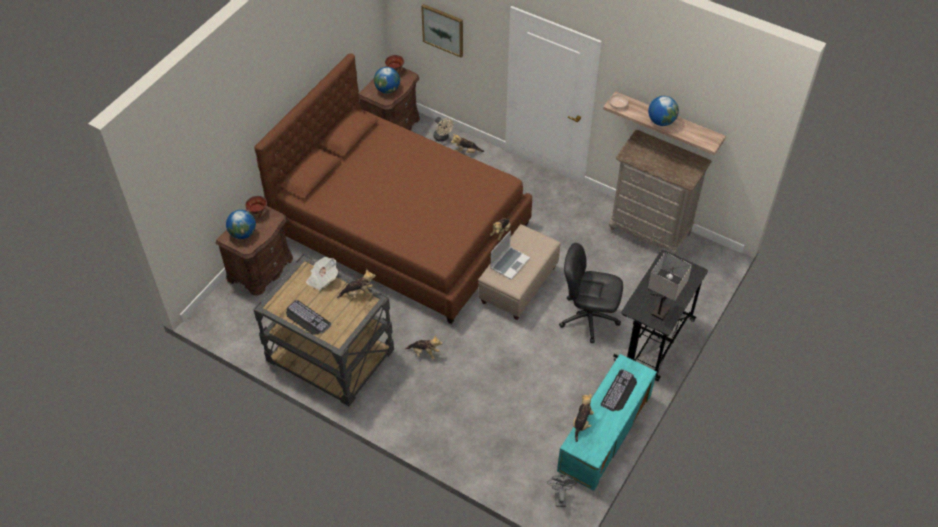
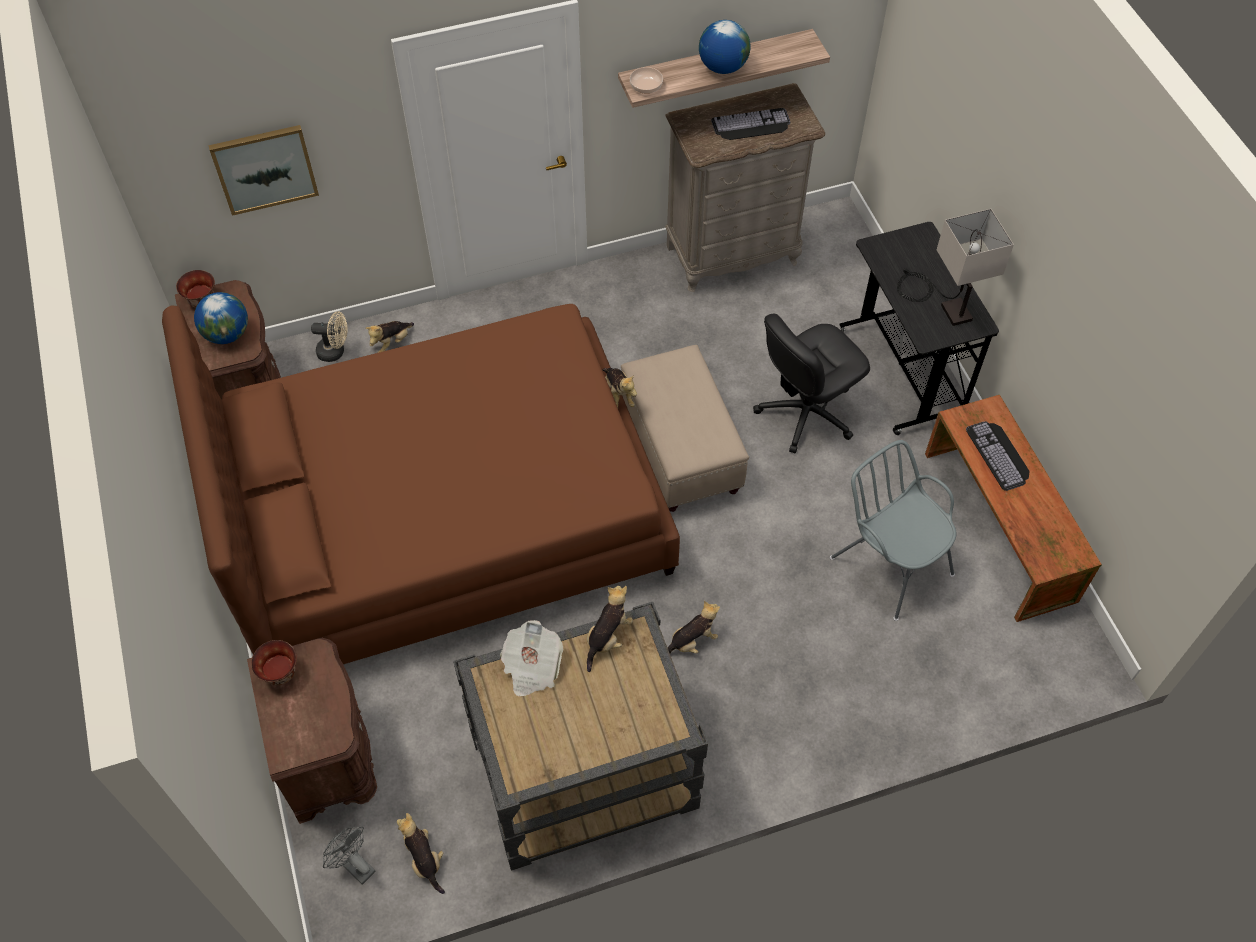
camera: 50 degrees left, 5 degrees up
(243, 233) = (300, 724): globe -> none
(306, 318) = (590, 743): keyboard -> keyboard (751, 125)
(509, 263) = (679, 423): laptop -> none
(538, 400) = (888, 561): none -> grey chair
(560, 496) = (1058, 647): grey fan -> grey fan (354, 865)
(582, 423) = (1016, 531): plush toy -> plush toy (424, 859)
(605, 433) = (1001, 526): turquoise bench -> brown bench

